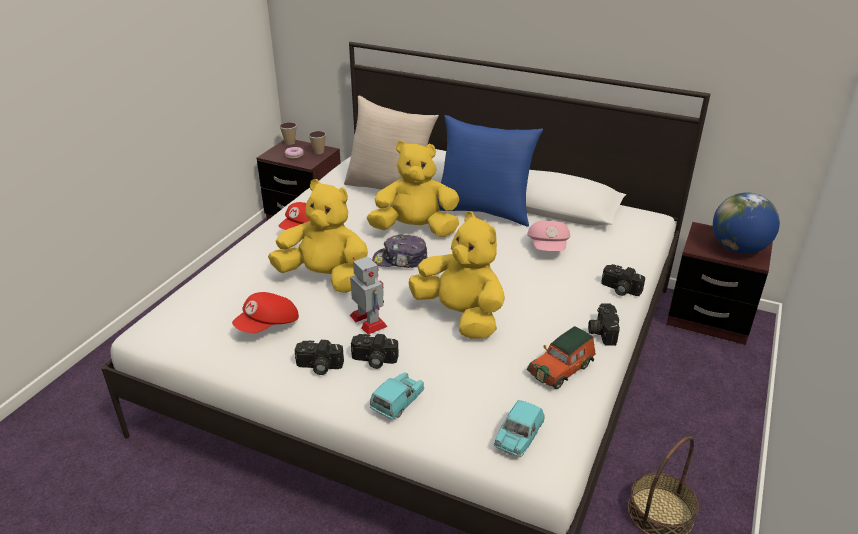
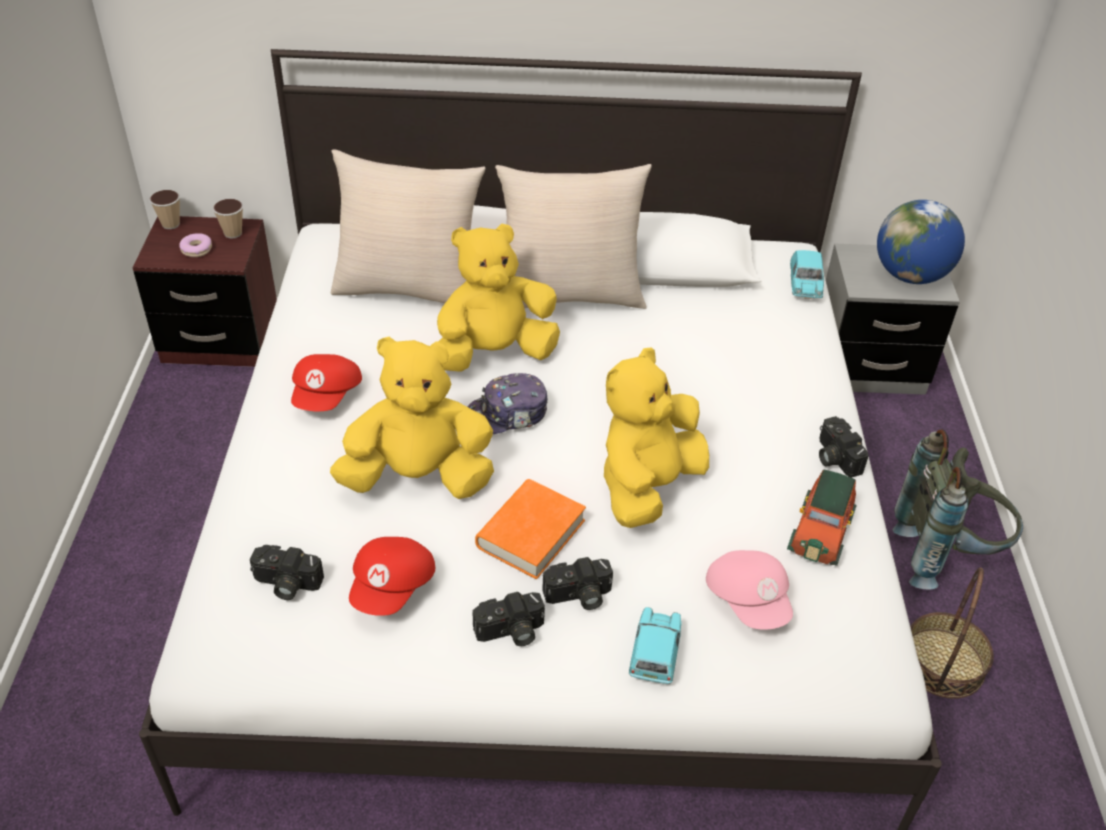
camera: 25 degrees left, 10 degrees up
(369, 321) = (530, 534): toy robot -> orange book
(460, 316) = (647, 486): yellow plush toy -> yellow plush toy turned 75 degrees counterclockwise
(484, 211) = (569, 295): blue pillow -> beige pillow
(518, 439) = (831, 654): turquoise toy car -> turquoise toy car (804, 287)
(548, 247) = (693, 338): pink cap -> pink cap (749, 600)
(619, 289) = (819, 384): camera -> camera (285, 584)
(703, 446) = (945, 554): none -> grey backpack
(709, 318) = (867, 366): brown nightstand -> grey nightstand

